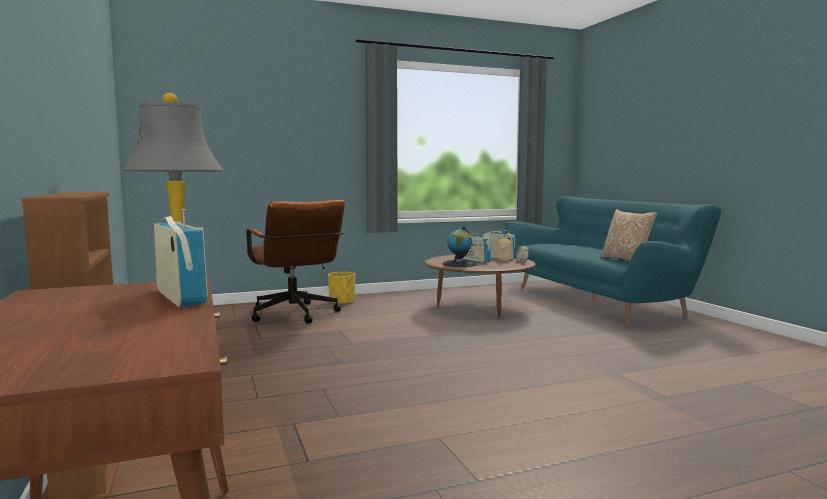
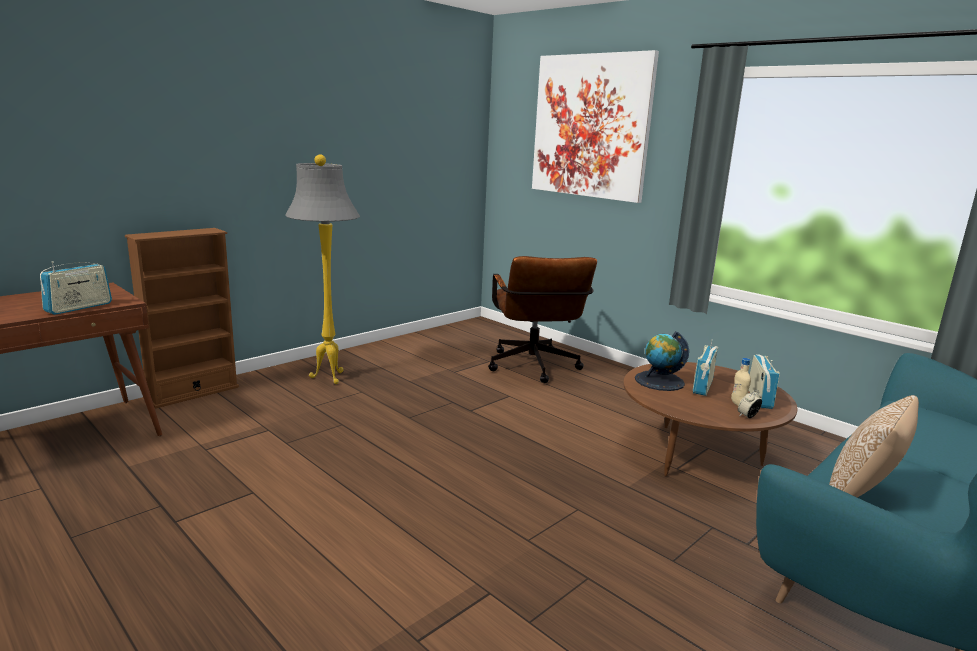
camera: 65 degrees right, 10 degrees up
(260, 98) = (591, 126): none -> picture
(296, 316) = (534, 369): brown office chair -> brown office chair turned 45 degrees counterclockwise
(342, 302) = (613, 375): yellow planter -> none

